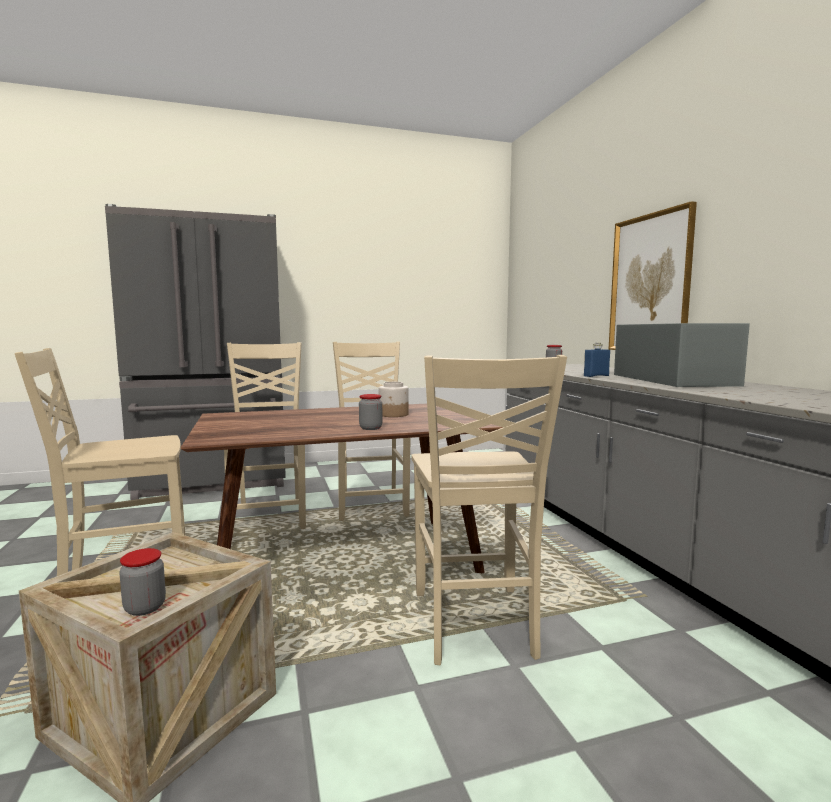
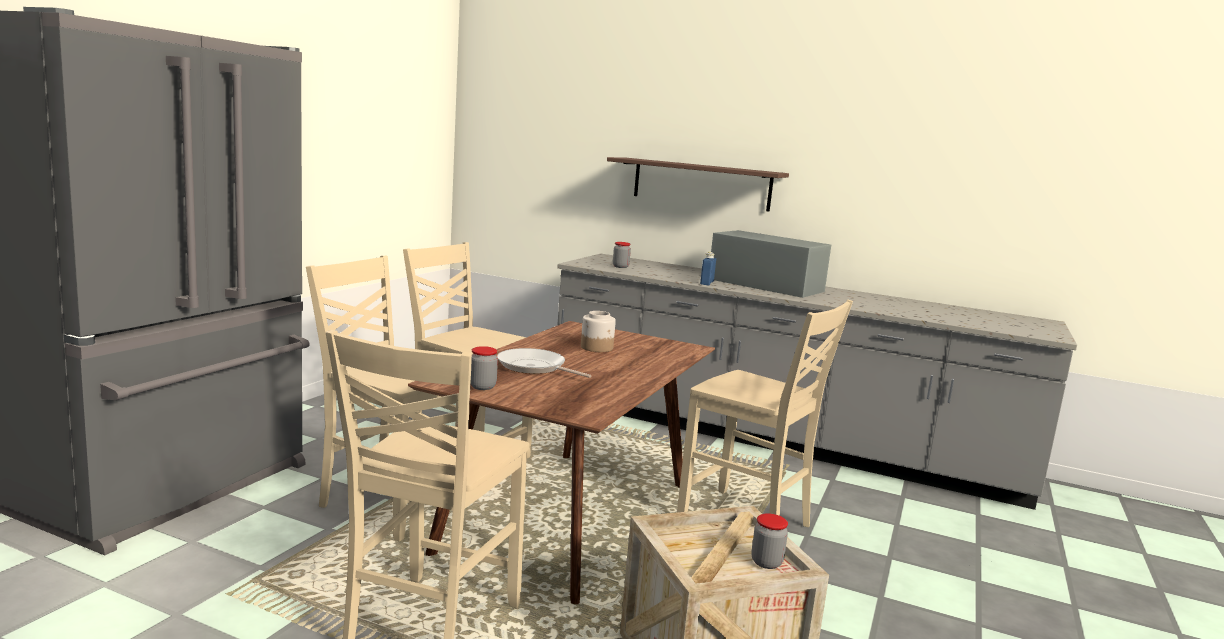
camera: 50 degrees left, 5 degrees up
(300, 417) = (534, 367): none -> frying pan
(370, 428) = (646, 370): jar -> jar (482, 387)
(650, 284) = (701, 184): picture -> shelf

